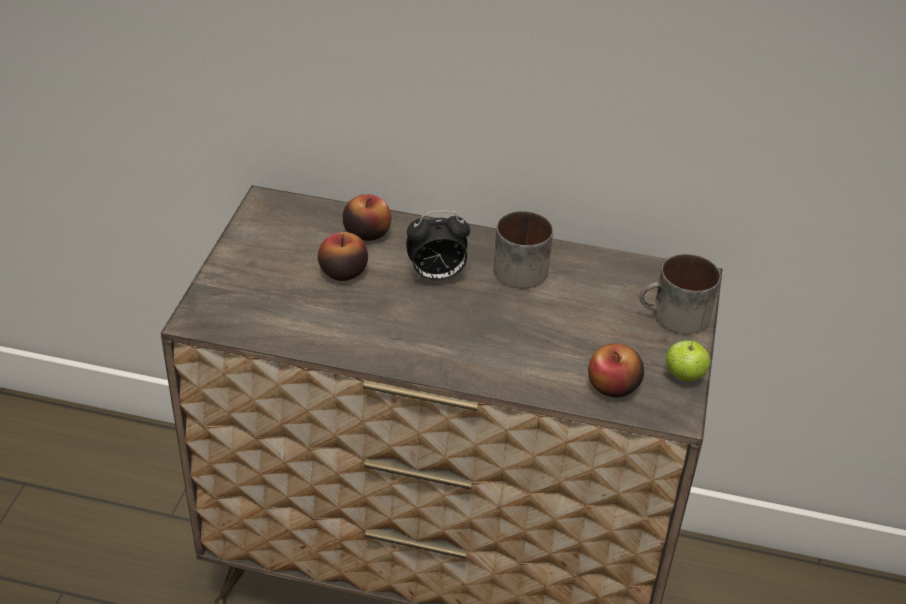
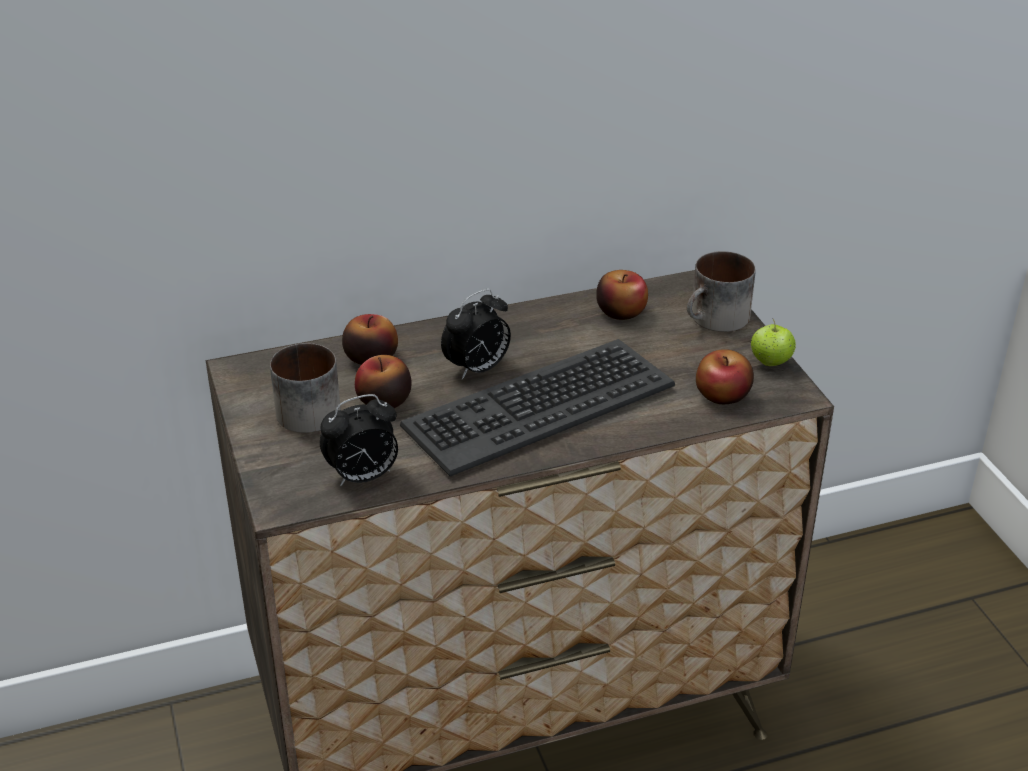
camera: 30 degrees left, 5 degrees down
(270, 325) = (363, 477): none -> alarm clock
(453, 327) = (538, 405): none -> keyboard
(518, 265) = (542, 330): mug -> mug (302, 409)
(599, 276) = (621, 311): none -> apple

